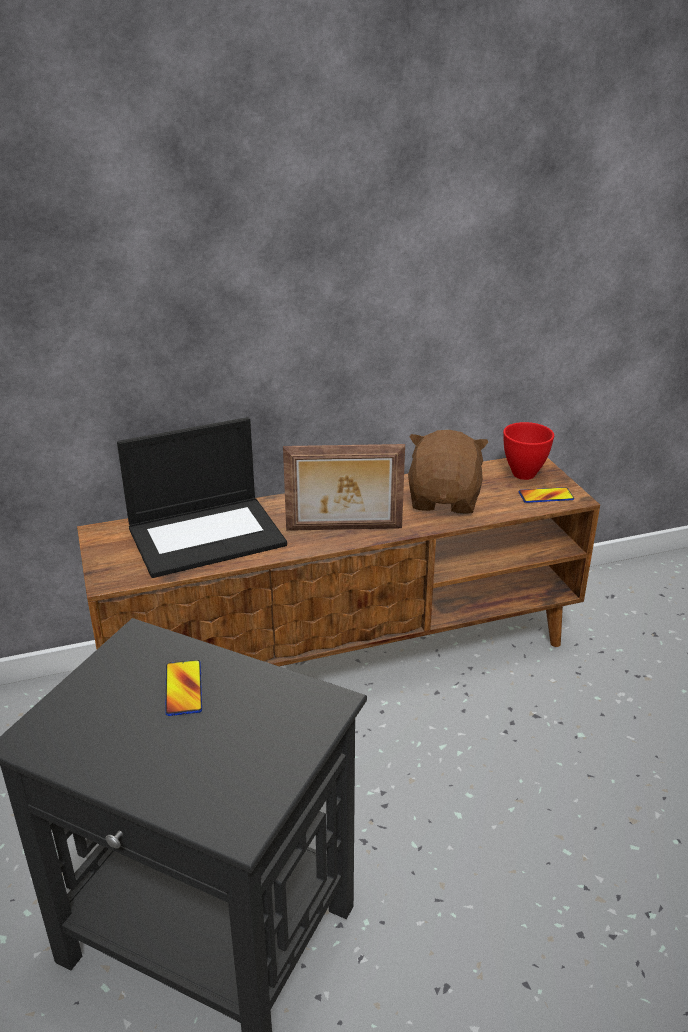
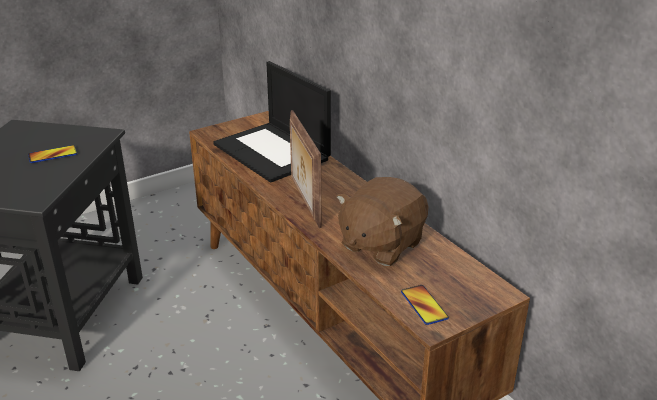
camera: 75 degrees right, 0 degrees up
(445, 500) = (380, 244): brown plush toy -> brown plush toy turned 135 degrees clockwise
(523, 473) = (466, 287): red bowl -> none

